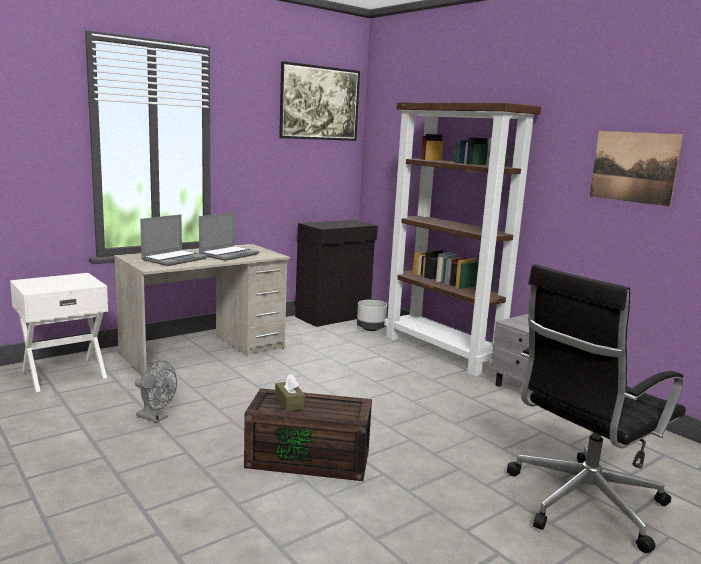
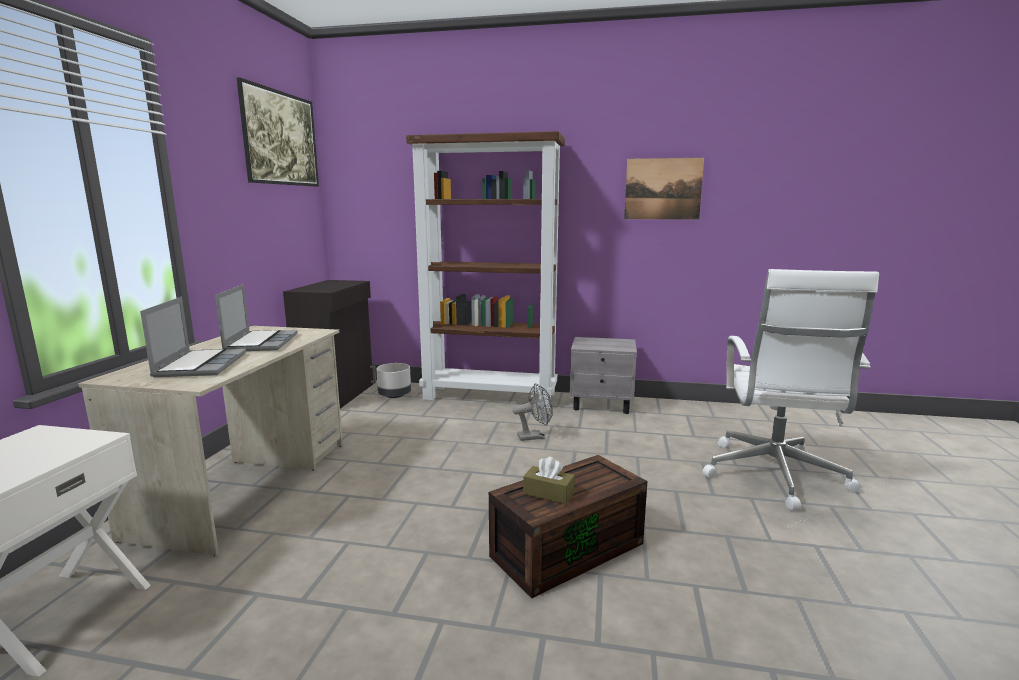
camera: 40 degrees left, 0 degrees up
(156, 418) = (327, 601): grey fan -> grey fan (535, 436)
(581, 503) = (774, 476): black office chair -> white office chair

